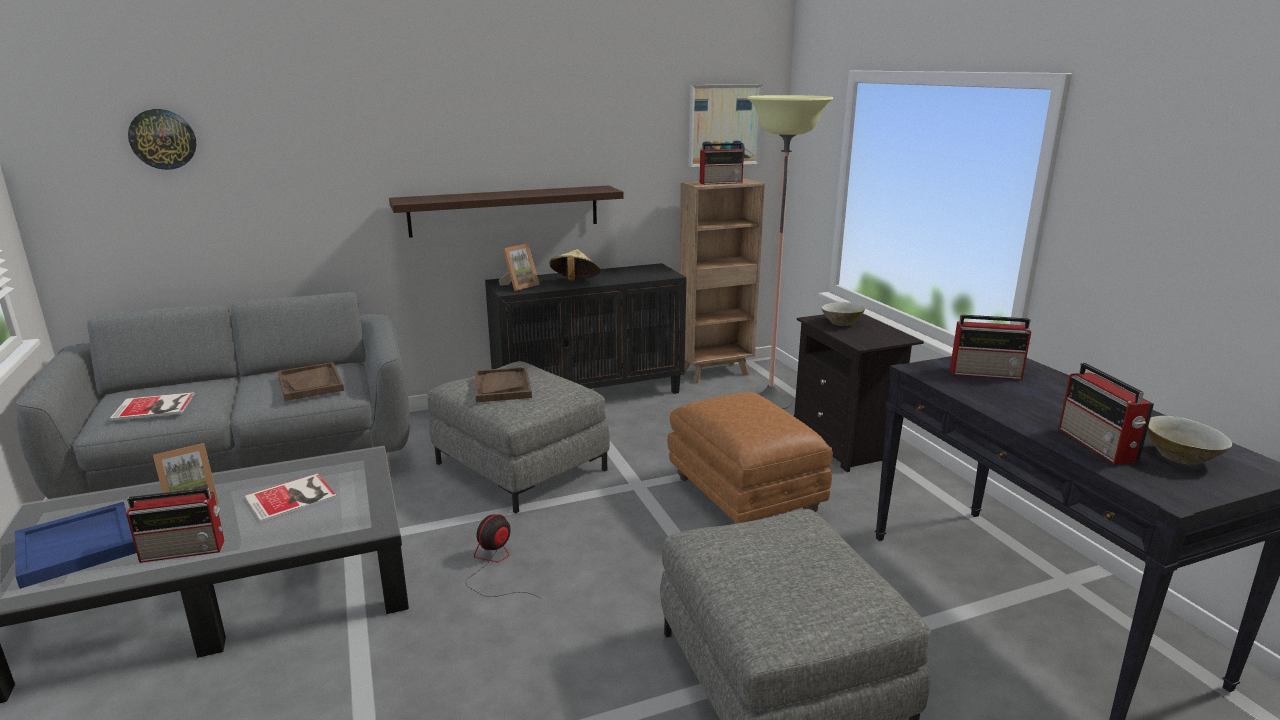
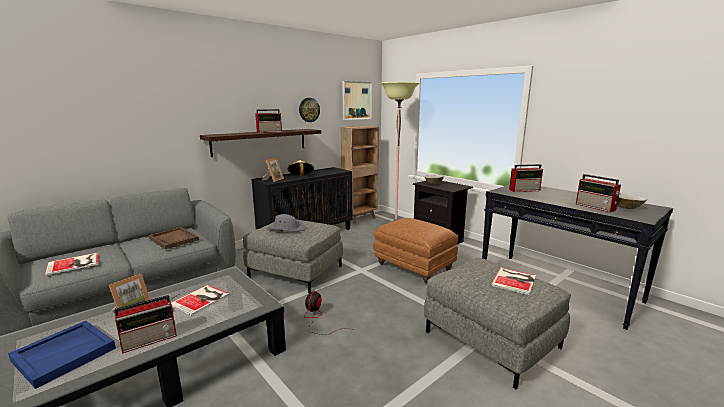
camera: 20 degrees left, 5 degrees down
(163, 139) = (59, 98): wall clock -> wall clock (309, 110)
(502, 386) = (286, 228): brown tray -> grey hat
(721, 182) = (359, 126): radio -> radio (270, 132)
(823, 576) = (515, 280): none -> book

